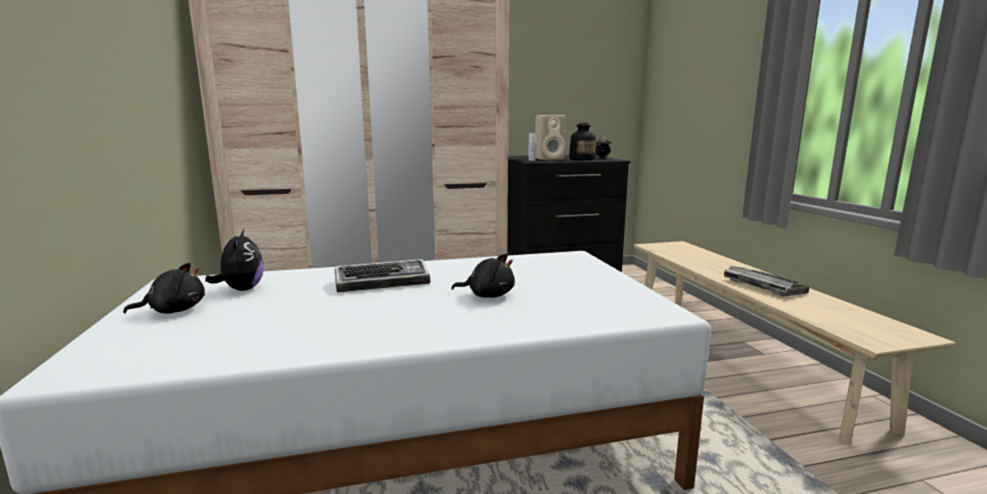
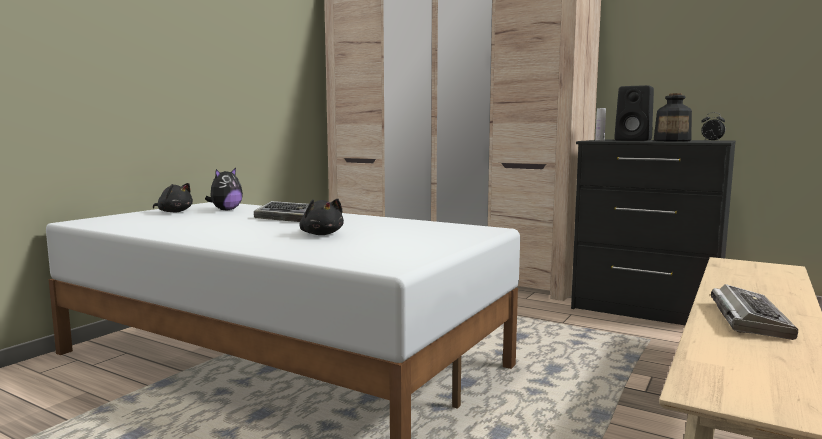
camera: 45 degrees right, 5 degrees down
(550, 159) = (634, 140): beige speaker -> black speaker

